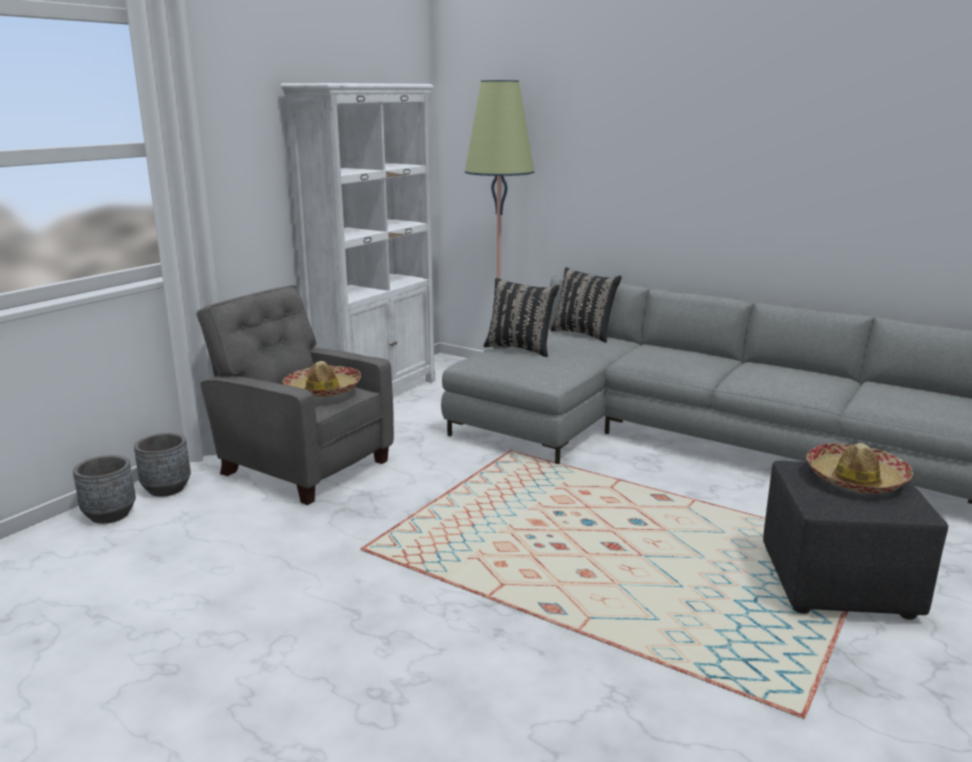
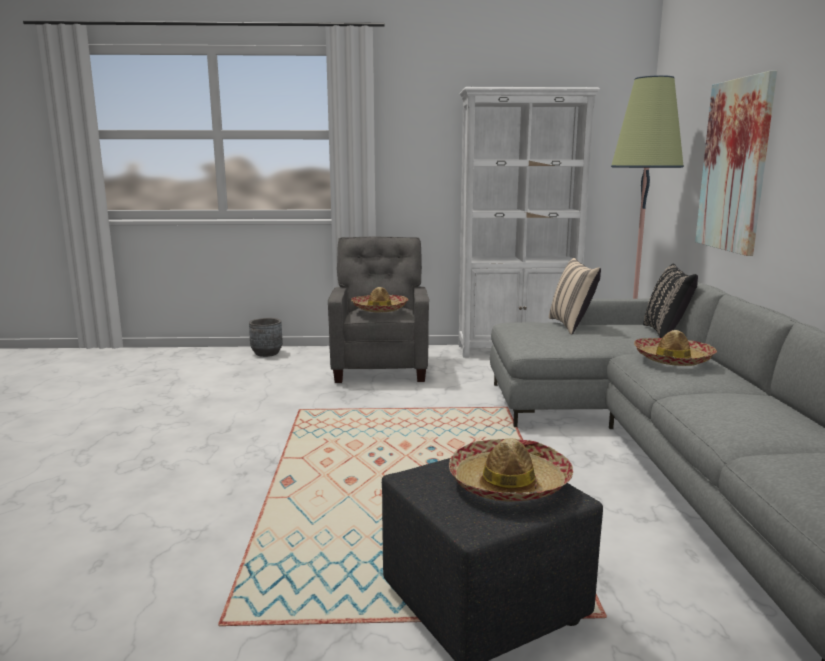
camera: 55 degrees right, 5 degrees down
(167, 488) = (308, 353): grey planter -> none
(520, 348) = (572, 326): black pillow -> beige pillow
(605, 172) = (734, 166): none -> picture
(663, 354) = (673, 359): none -> hat

